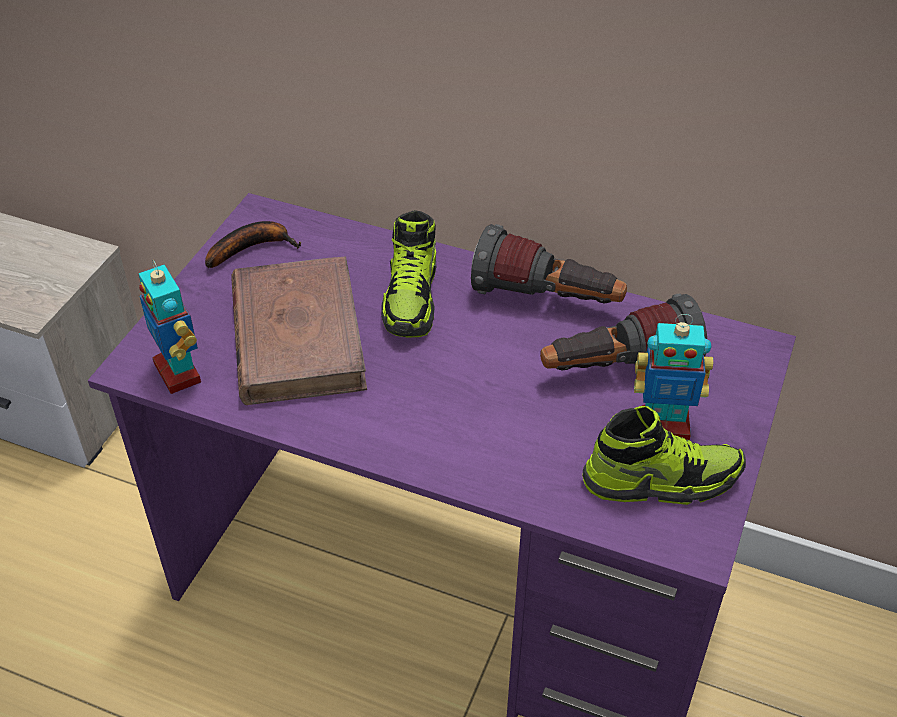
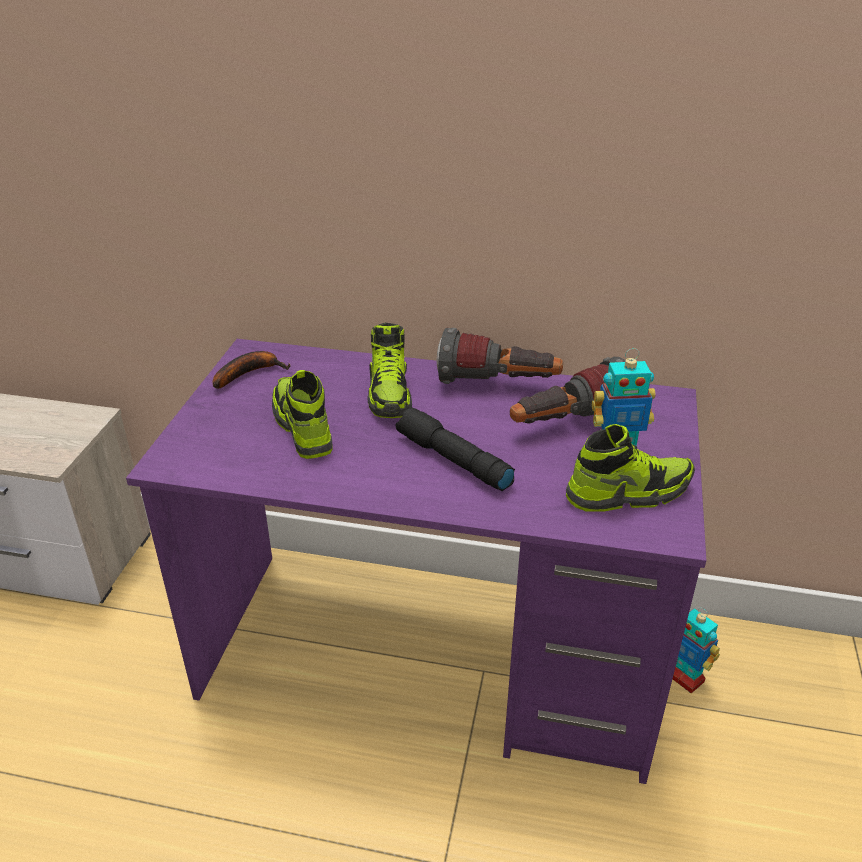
camera: 10 degrees left, 10 degrees down
(179, 372) = (206, 463): toy robot -> toy robot (685, 677)
(298, 336) = (302, 428): brown book -> shoe
(462, 405) = (452, 460): none -> black flashlight

